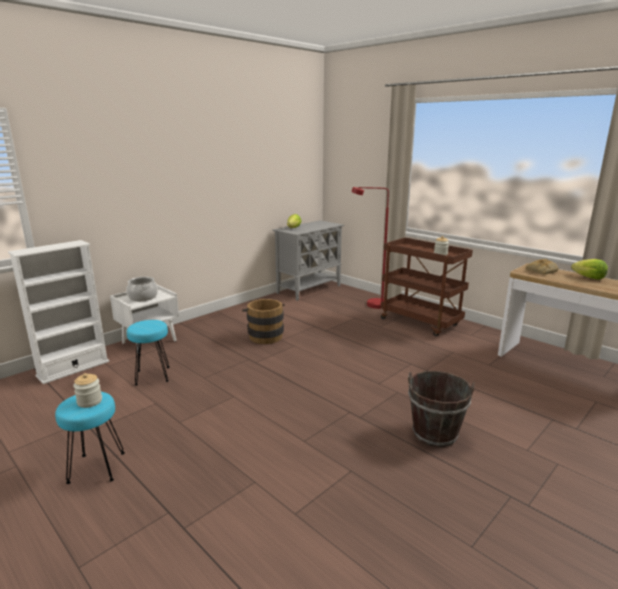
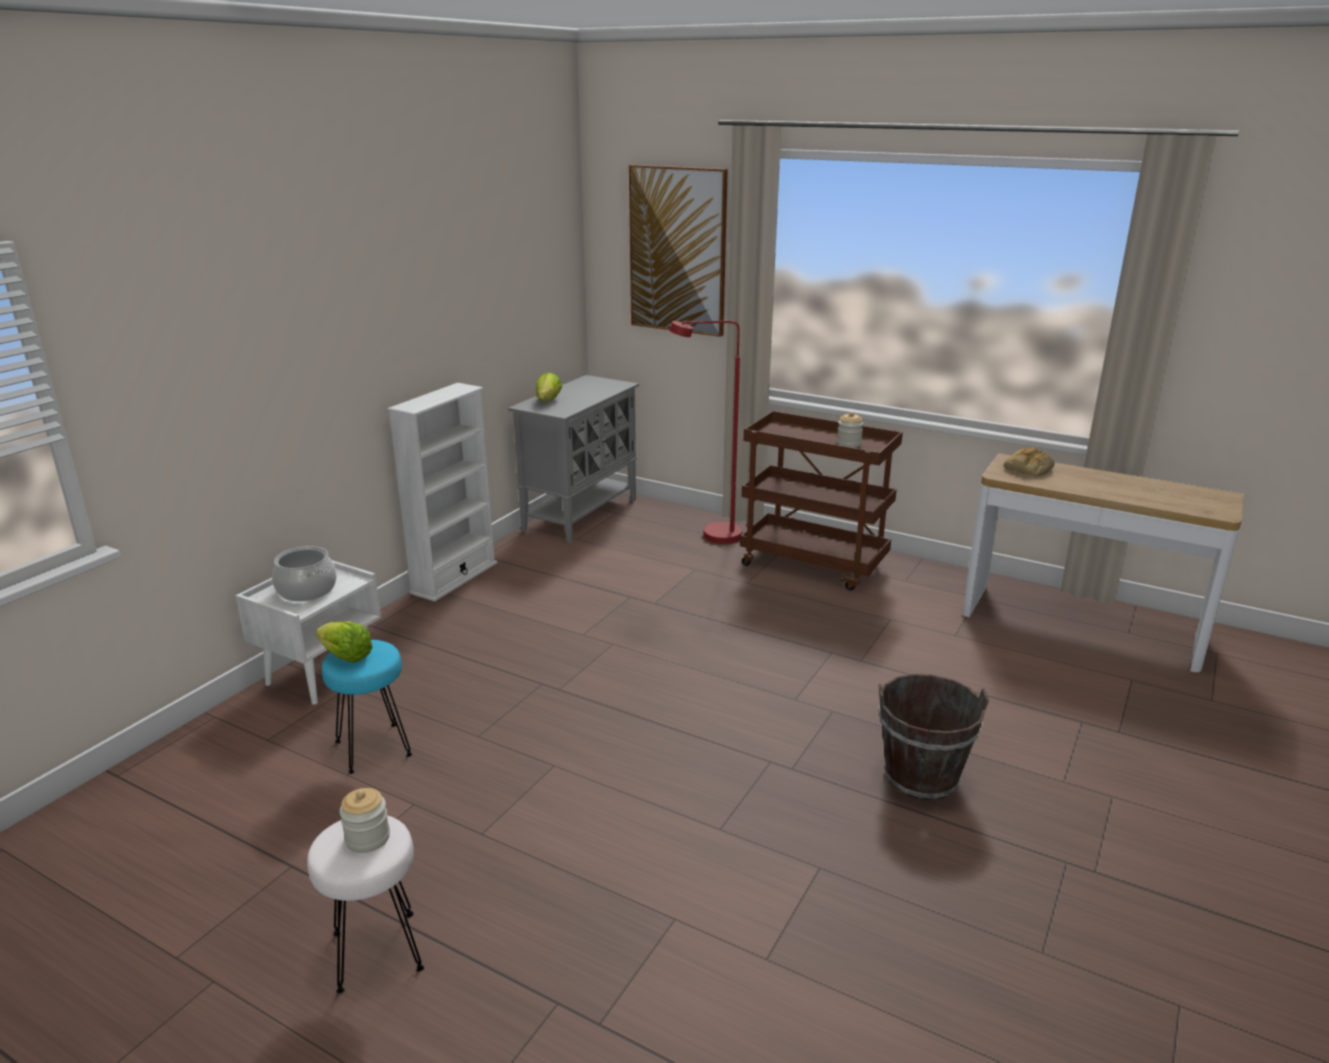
camera: 15 degrees left, 5 degrees up
(73, 368) = (195, 758): white bookcase -> white bookcase (454, 578)
(96, 468) = (377, 953): turquoise stool -> white stool
(264, 335) = (546, 629): brown bucket -> none
(365, 155) = (678, 250): none -> picture
(589, 278) = (1104, 477): lettuce -> lettuce (346, 656)

